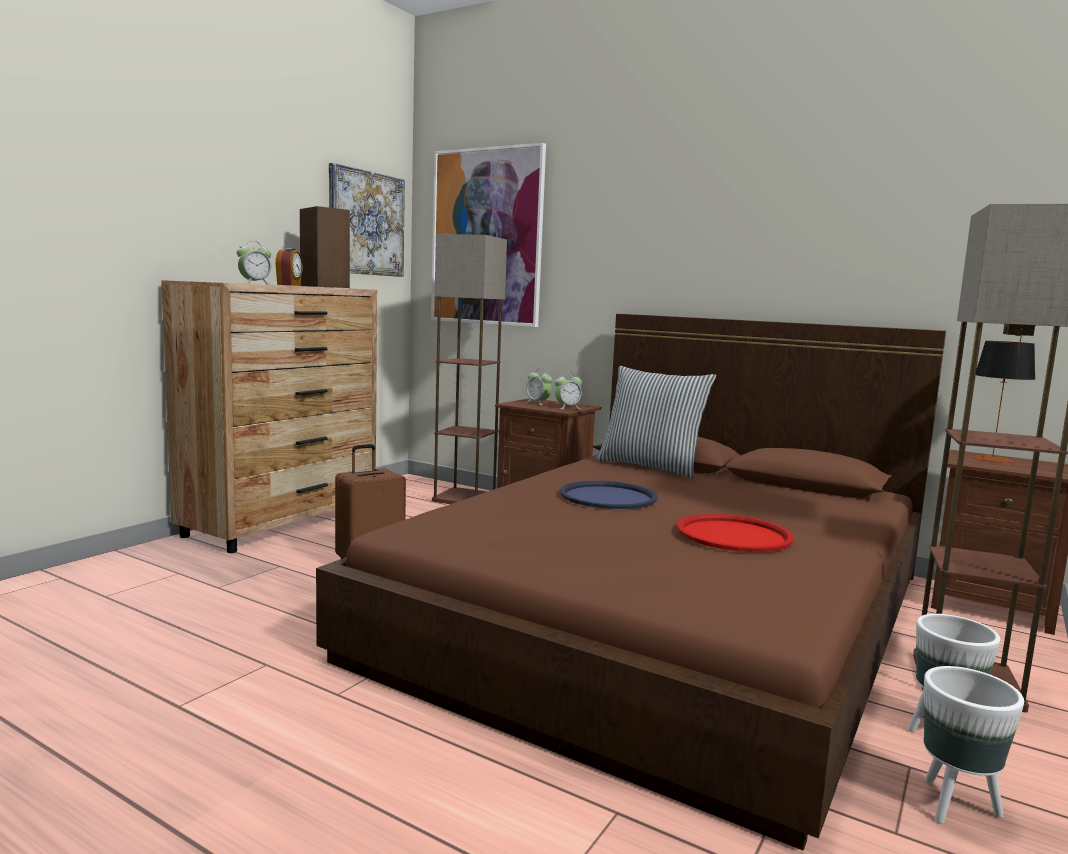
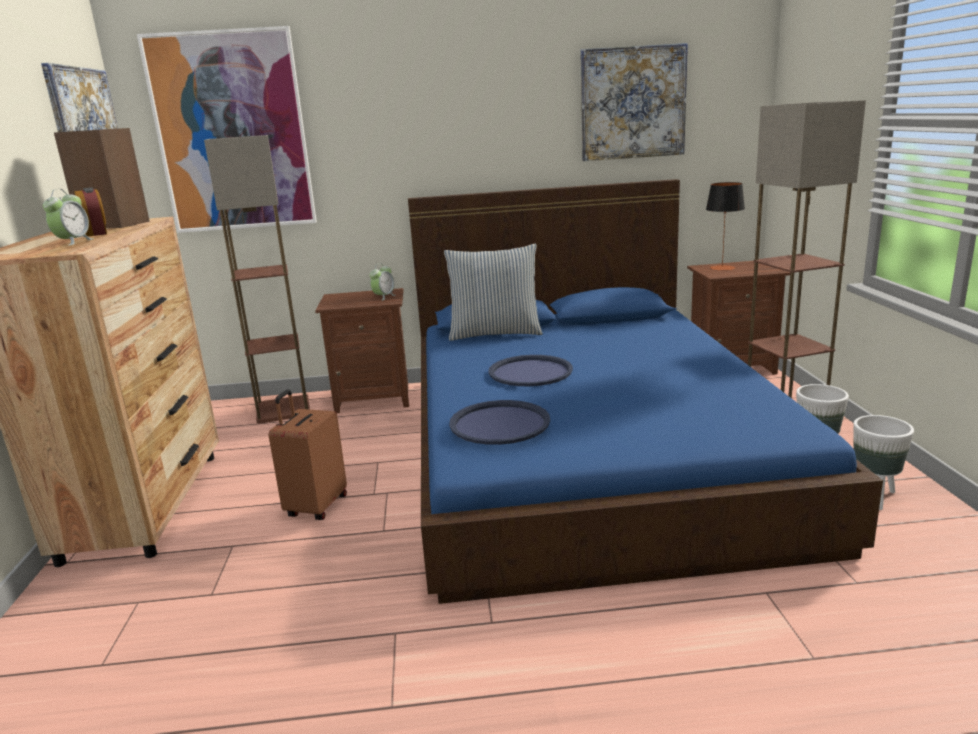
camera: 35 degrees left, 10 degrees up
(484, 516) = (499, 424): none -> blue tray
(538, 403) = (348, 299): alarm clock -> none
(667, 612) = (587, 447): brown bed -> blue bed
(734, 535) = (660, 374): red tray -> none
(895, 230) = (632, 103): none -> picture

